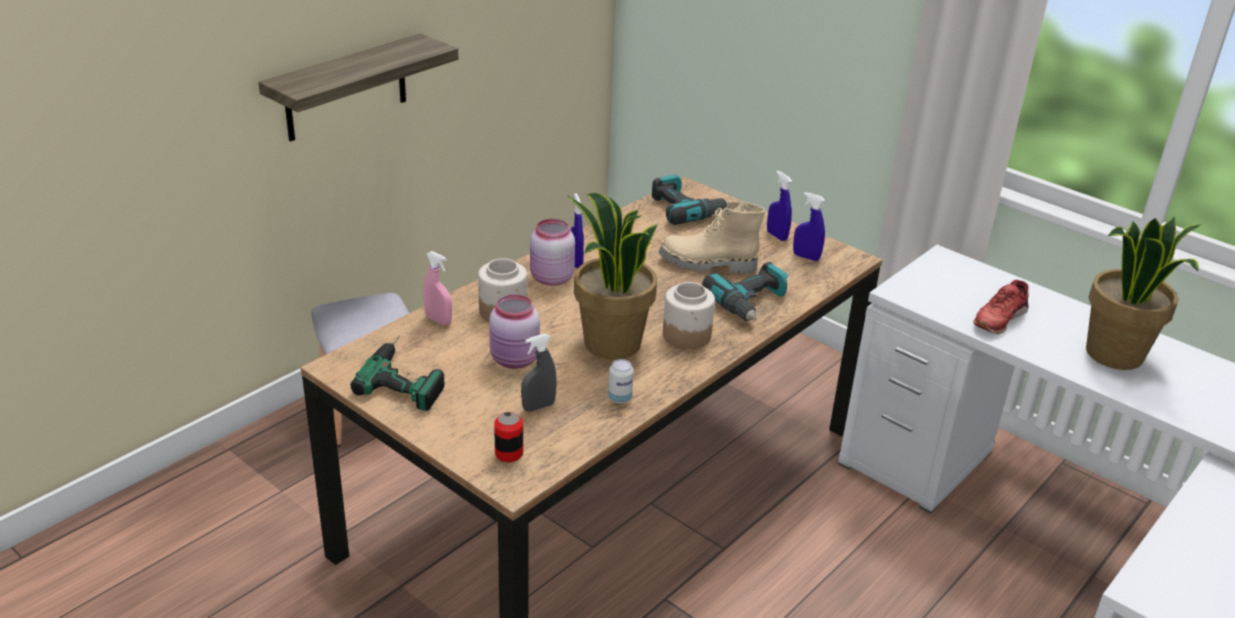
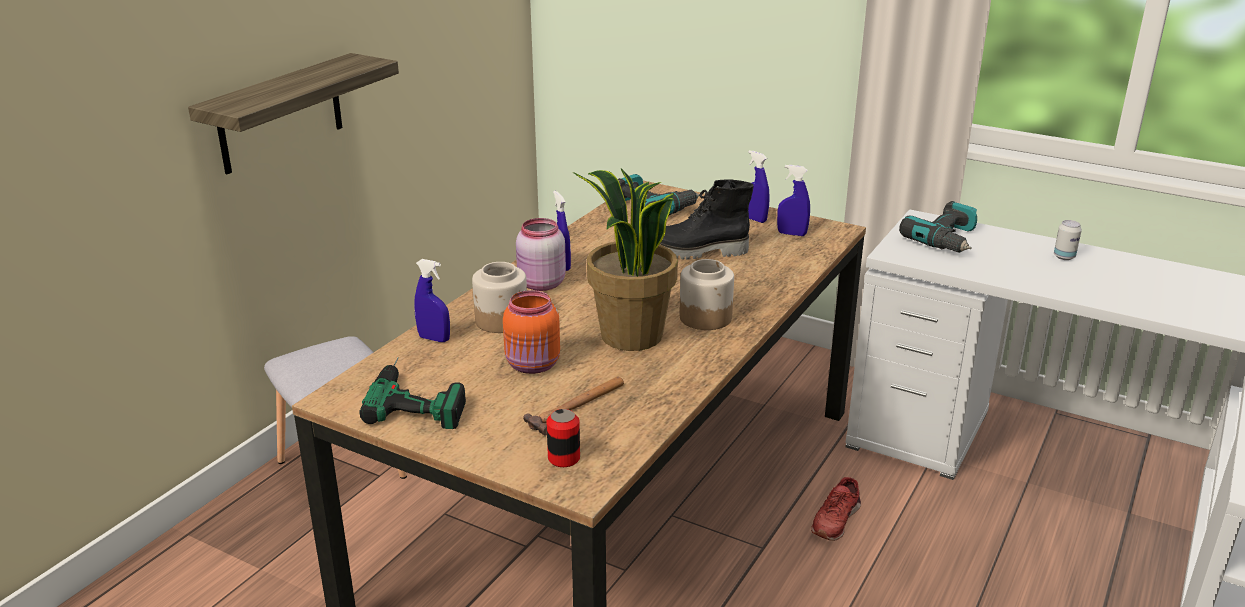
camera: 10 degrees left, 5 degrees down
(438, 320) = (434, 339): pink spray bottle -> blue spray bottle
(515, 360) = (534, 365): pink jar -> orange jar
(538, 407) = (577, 407): grey spray bottle -> hammer
(619, 398) = (662, 386): can -> can (1064, 257)
(707, 264) = (697, 252): beige boot -> black boot
(751, 303) = (757, 281): power drill -> power drill (947, 240)
(999, 318) = (1001, 264): red shoe -> red shoe (835, 519)
(1115, 355) = (1124, 281): potted plant -> none

